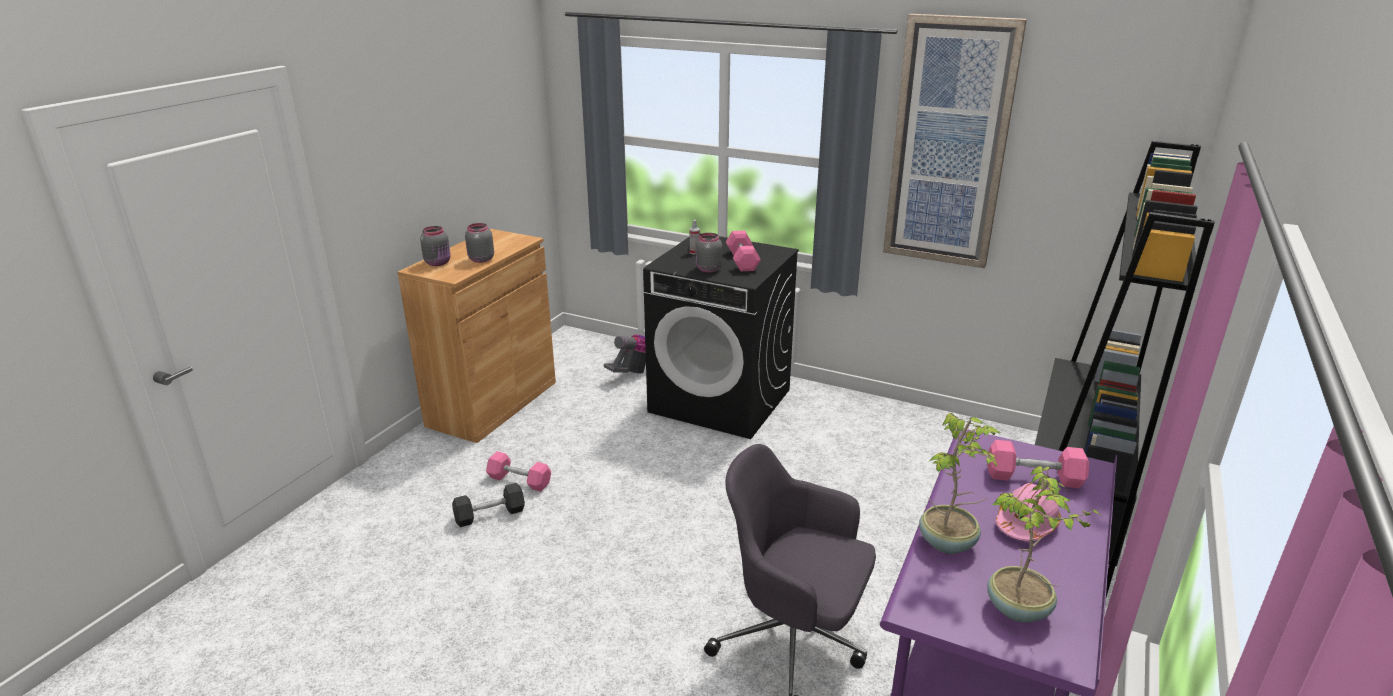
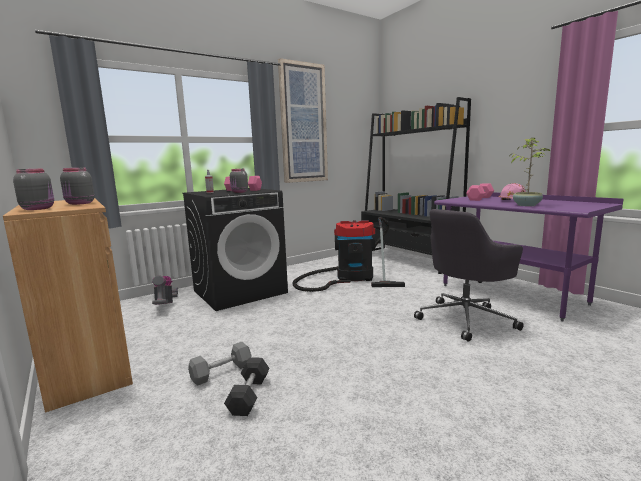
camera: 60 degrees left, 15 degrees down
(519, 481) = (221, 372): pink dumbbell -> grey dumbbell
(873, 474) = (350, 278): none -> vacuum cleaner
(1019, 610) = (575, 204): potted plant -> none

